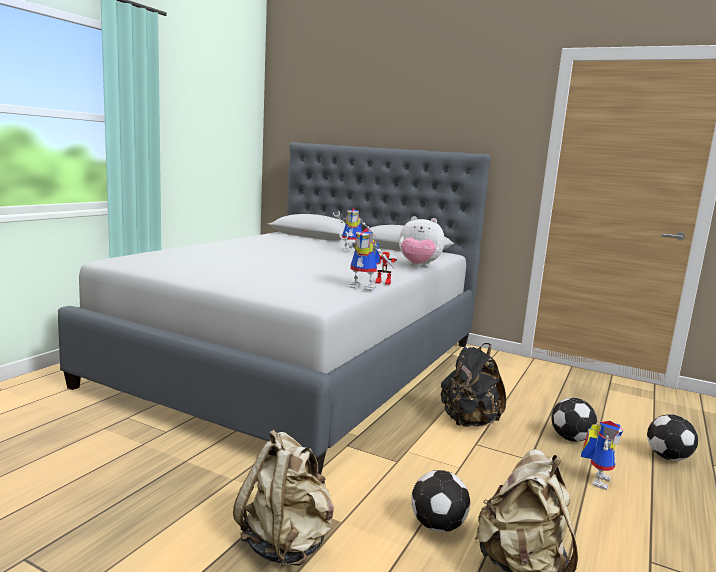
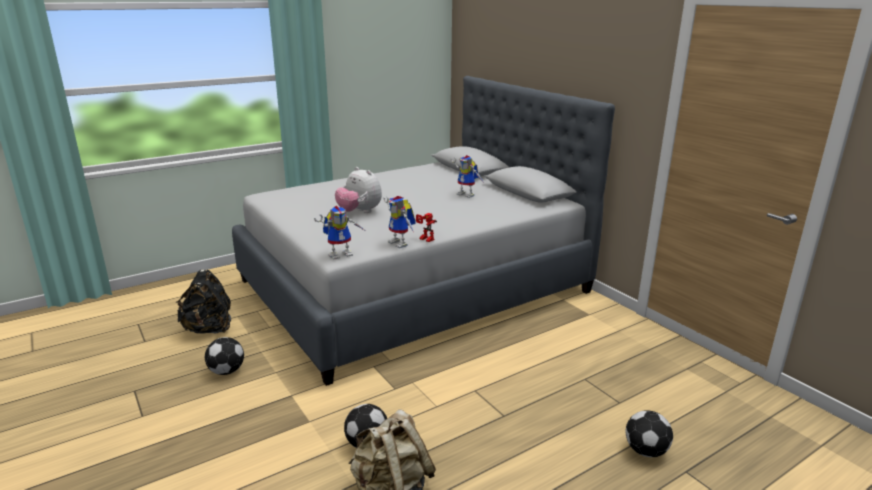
camera: 30 degrees right, 10 degrees up
(286, 543) = (263, 424): beige backpack -> none
(418, 266) = (498, 220): plush toy -> plush toy (359, 212)
(468, 422) = (493, 369): black backpack -> black backpack (209, 329)
(570, 438) = (569, 407): football -> football (227, 371)
(596, 479) = (541, 449): toy robot -> toy robot (341, 254)

